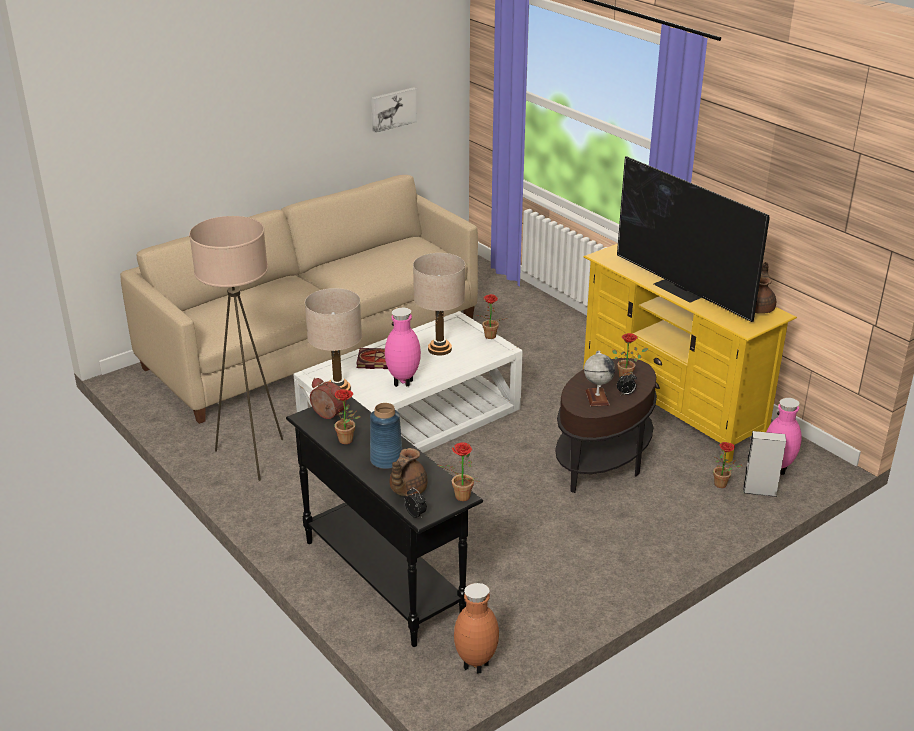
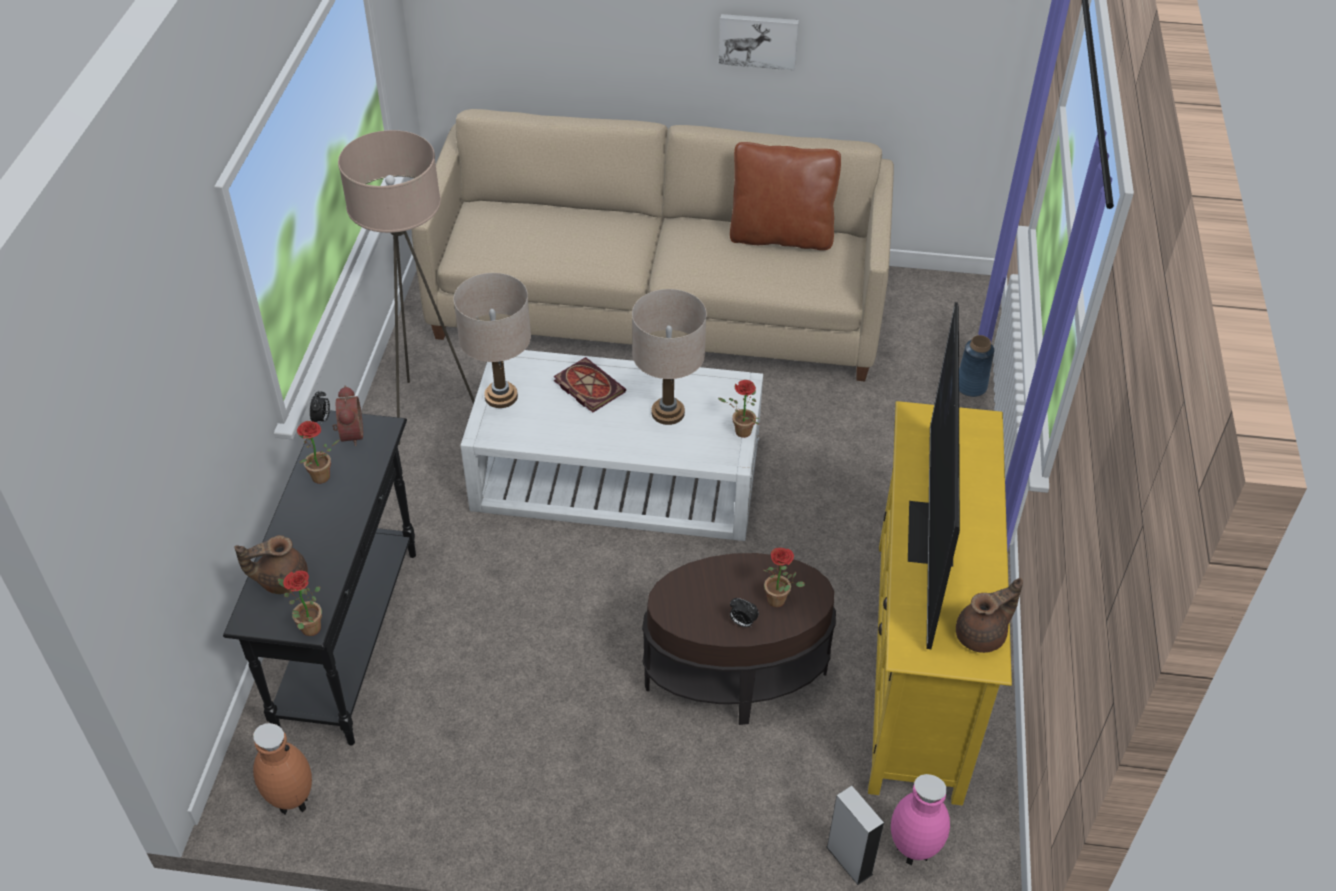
camera: 45 degrees right, 15 degrees up
(383, 250) = (781, 236): none -> brown pillow
(386, 460) = (316, 530): blue vase -> blue vase (971, 387)
(393, 109) = (899, 48): picture -> picture (758, 40)
(403, 383) = (570, 433): pink vase -> none
(416, 514) = (246, 615): alarm clock -> alarm clock (322, 419)
(597, 398) = (703, 603): globe -> none
(723, 485) = (819, 817): potted plant -> none

